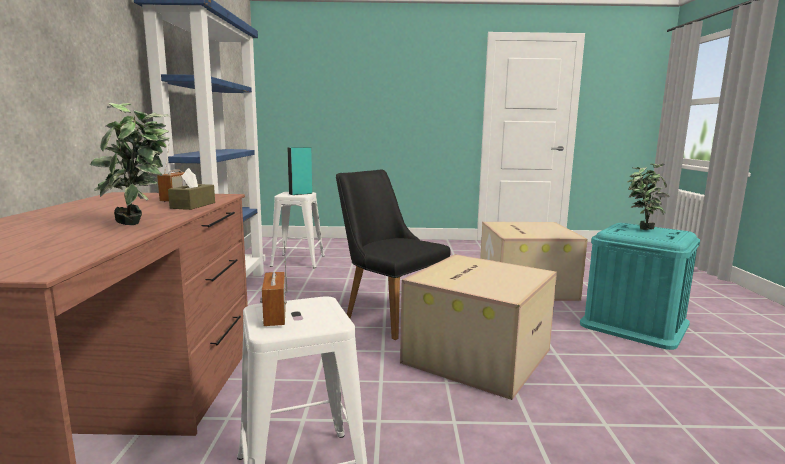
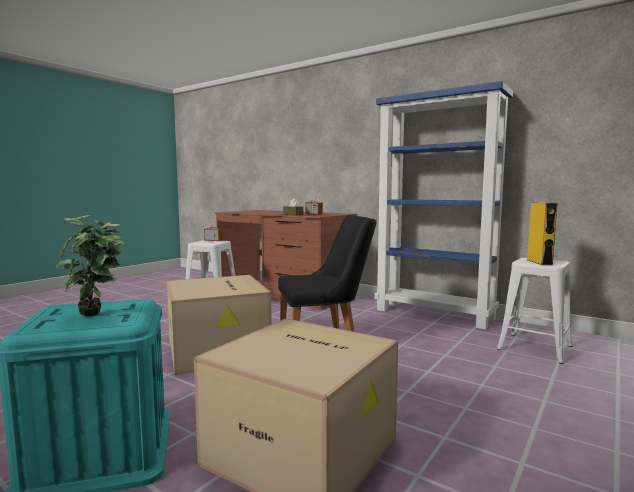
camera: 125 degrees right, 5 degrees down
(140, 225) = (262, 213): potted plant -> none
(300, 193) = (539, 262): turquoise speaker -> yellow speaker

